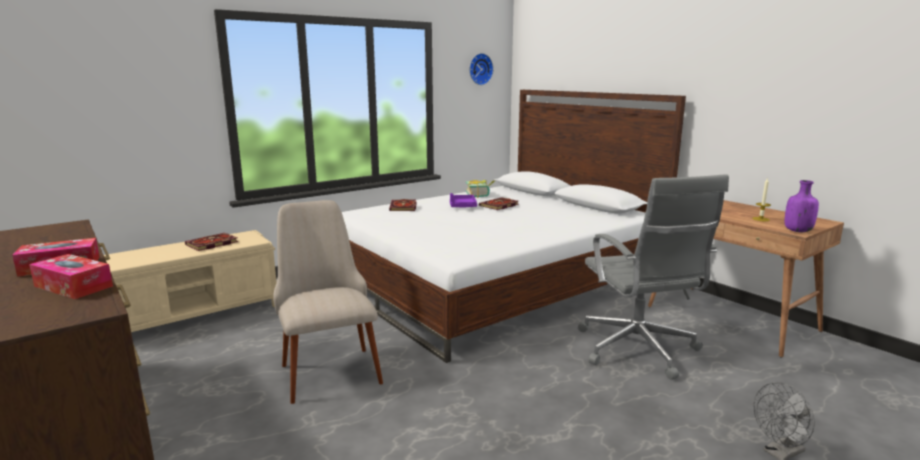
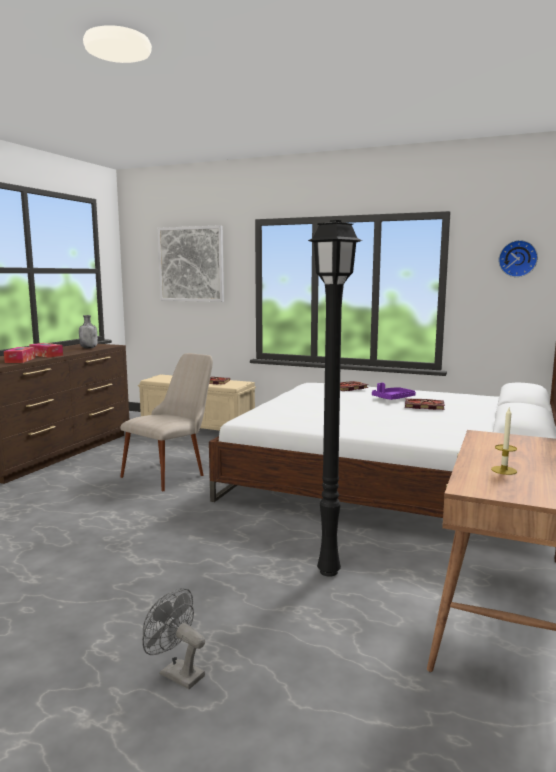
camera: 60 degrees right, 5 degrees down
(57, 237) = (89, 348): none -> grey bottle
(101, 72) = (191, 264): none -> picture
(480, 195) = (449, 397): book -> none
(638, 350) = (326, 571): grey office chair -> black floor lamp
(797, 231) = (472, 488): purple bottle -> none

